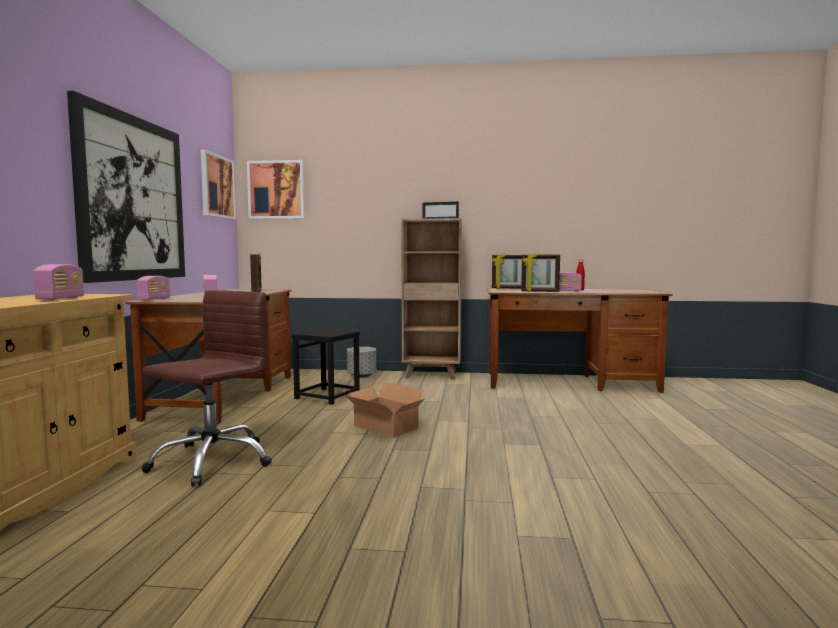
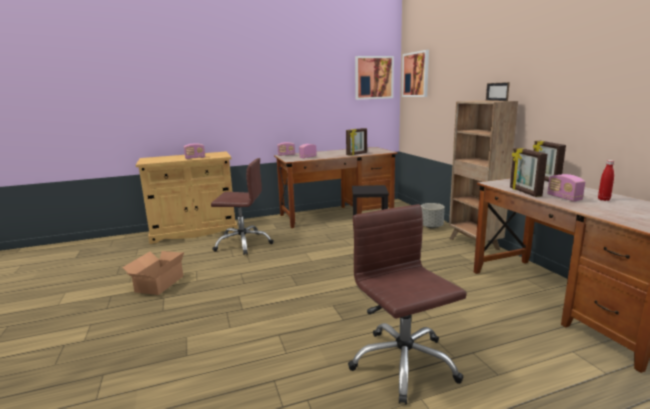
camera: 65 degrees right, 10 degrees up
(132, 198) = (286, 99): picture -> none
(385, 428) = (326, 263): cardboard box -> cardboard box (157, 284)
(633, 439) = (403, 363): none -> brown office chair

